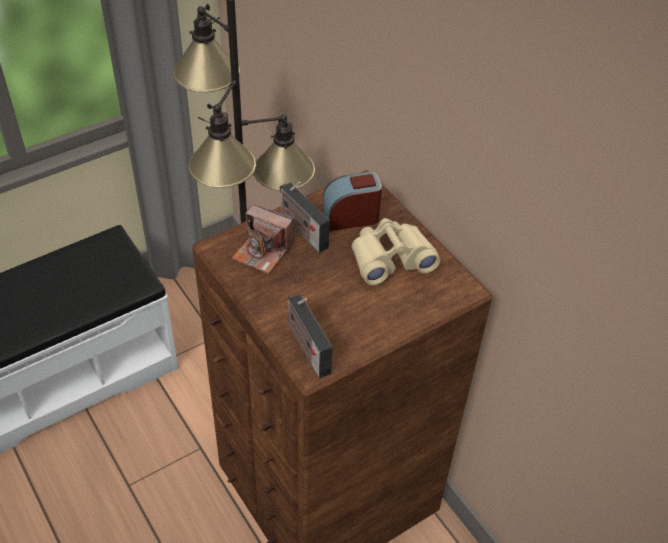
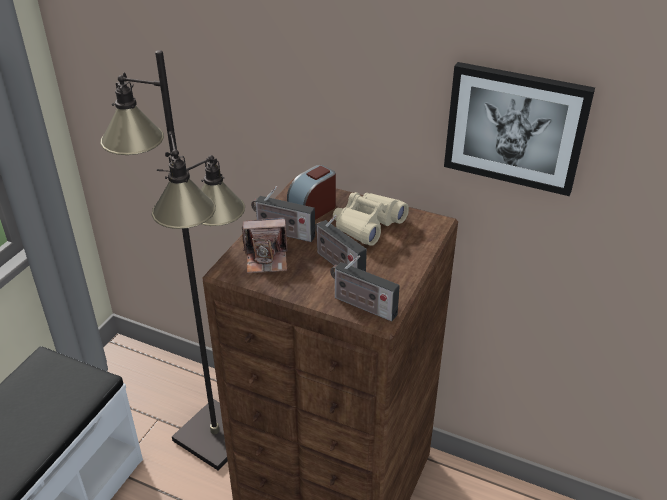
camera: 30 degrees left, 10 degrees down
(323, 290) = (338, 264): none -> radio
(564, 229) = (515, 127): none -> picture

